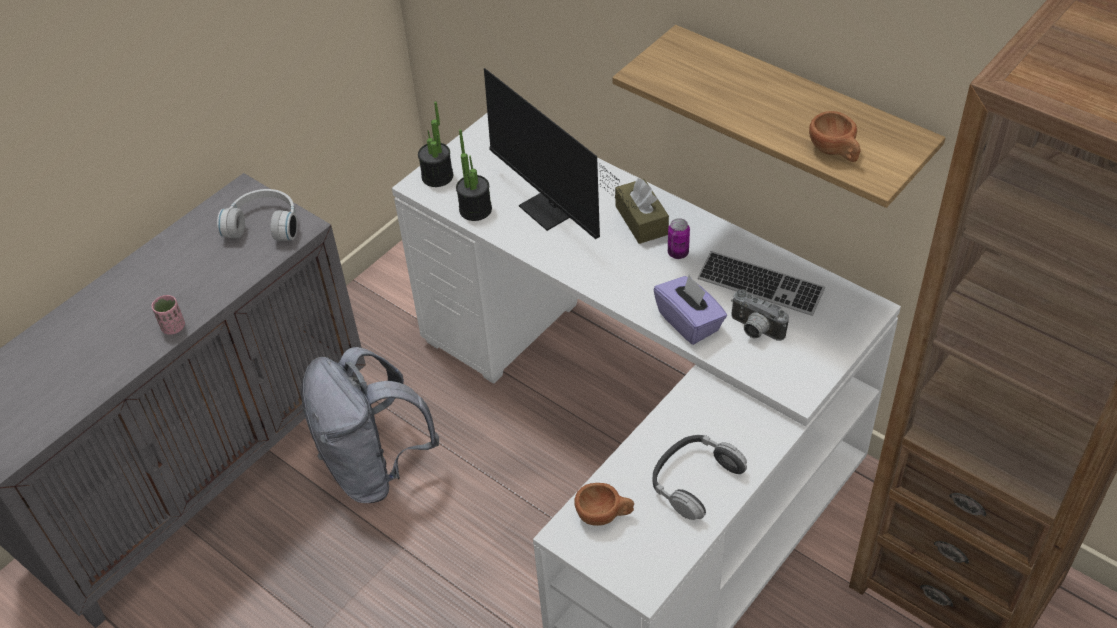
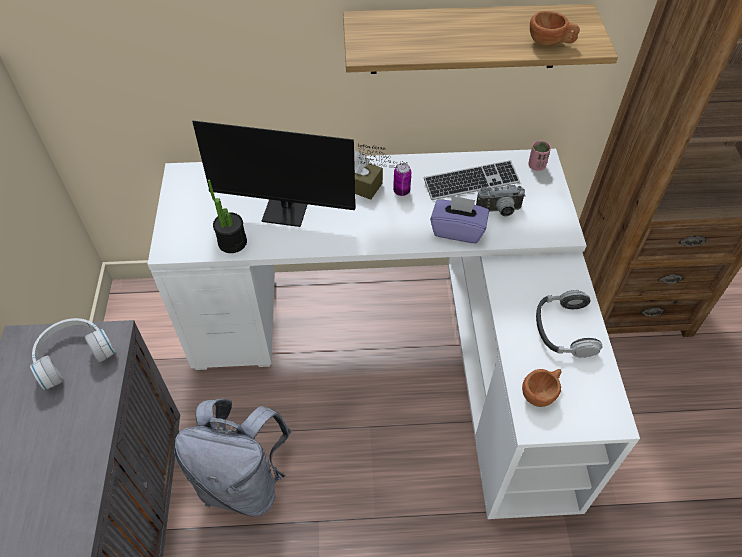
camera: 45 degrees left, 5 degrees up
(173, 327) = (78, 497): pink cup -> pink cup (536, 166)
(437, 176) = (176, 235): potted plant -> none

